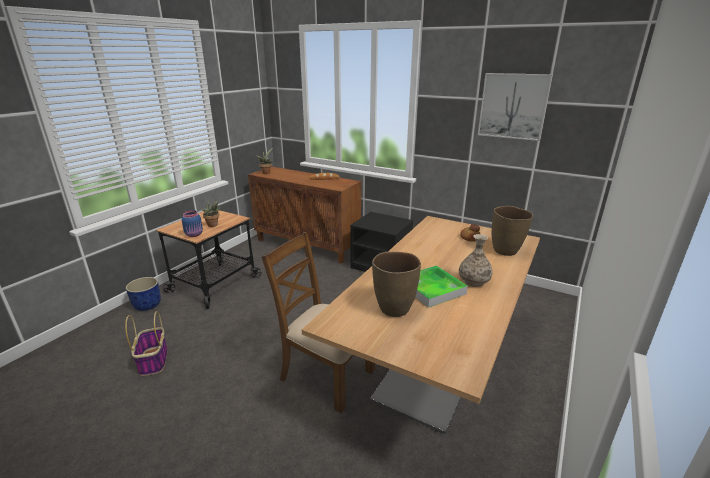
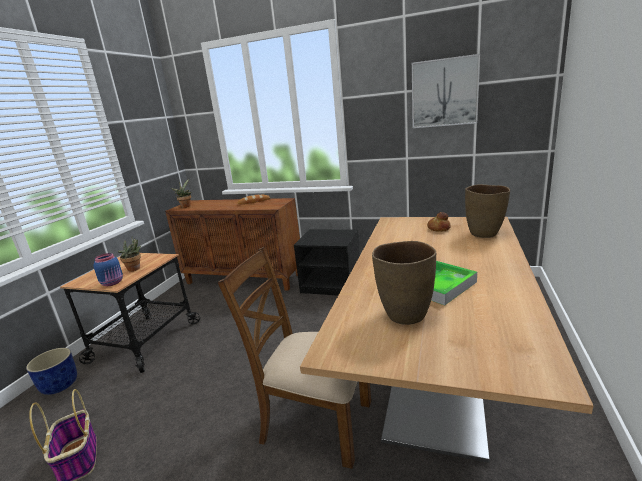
camera: 10 degrees left, 5 degrees down
(474, 281) = (474, 267): vase -> none

